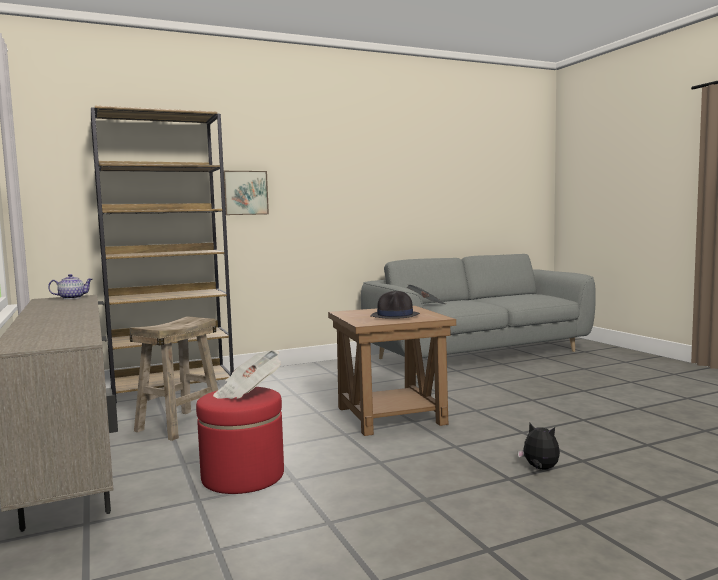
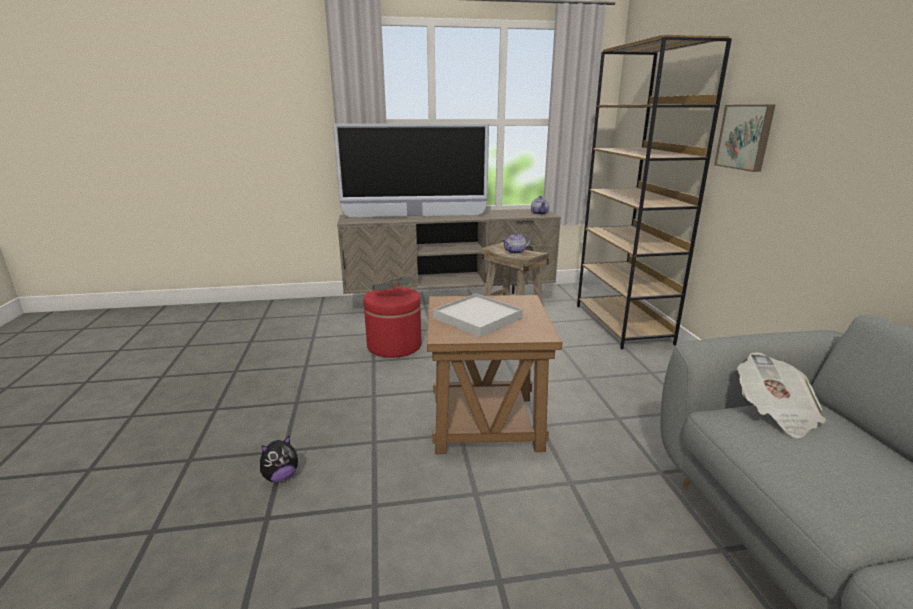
camera: 105 degrees right, 15 degrees up
(53, 323) = (414, 216): none -> television
(175, 324) = (515, 252): none -> teapot
(395, 316) = (477, 318): black hat -> white tray

